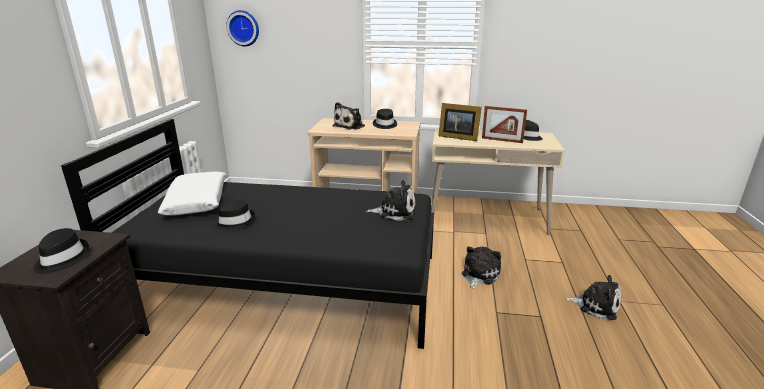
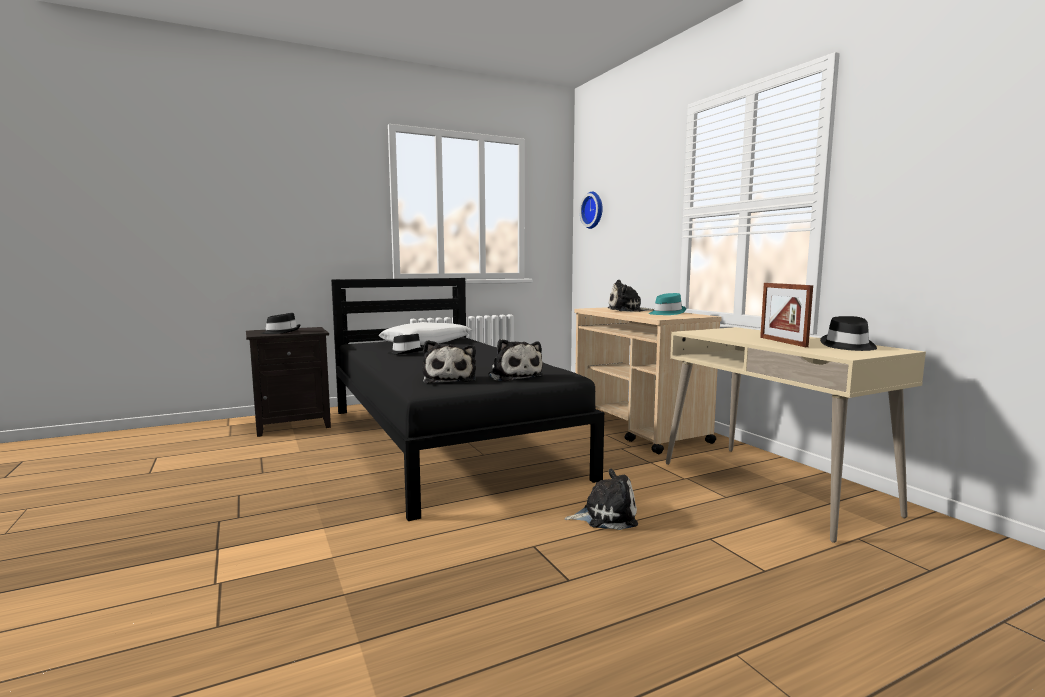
camera: 55 degrees right, 15 degrees down
(384, 125) = (666, 313): black hat -> turquoise hat
(457, 137) = (729, 333): picture frame -> none
(596, 305) = (677, 627): plush toy -> plush toy (449, 379)

